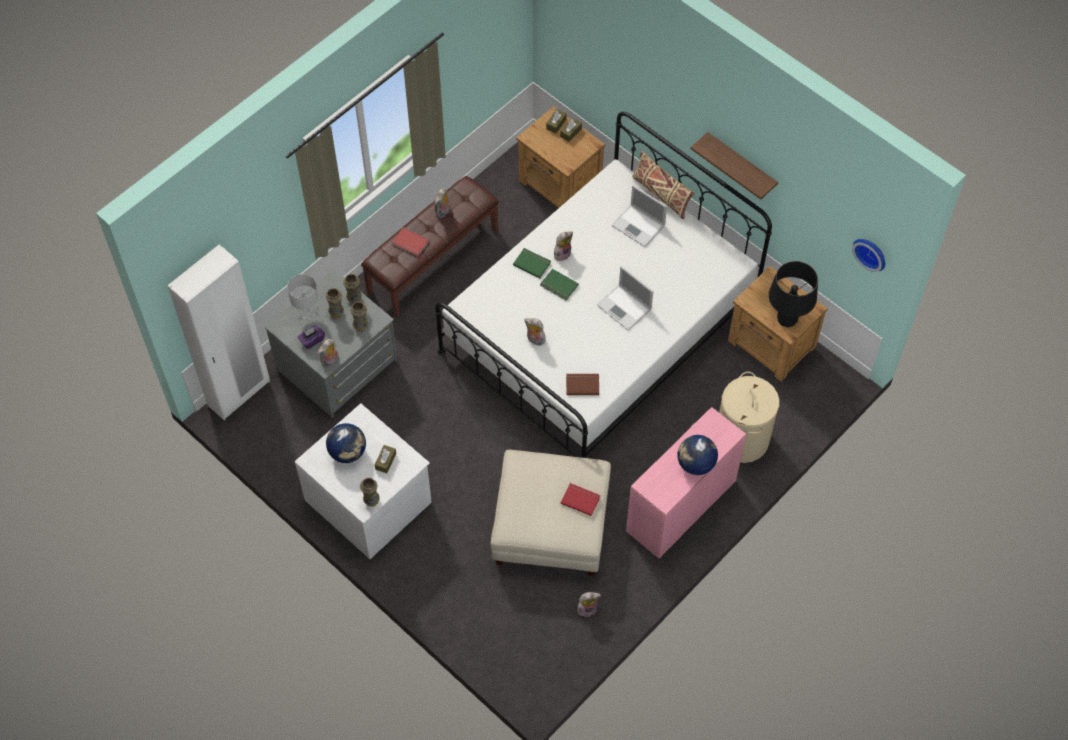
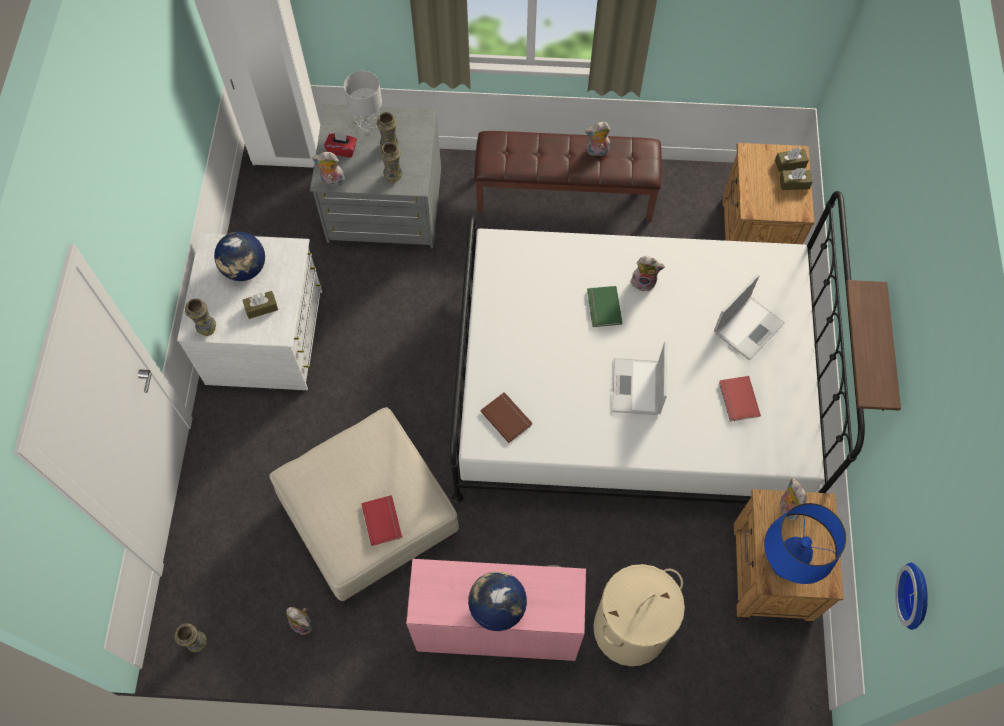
camera: 50 degrees right, 5 degrees up
(312, 340) = (342, 150): purple tissue box -> red tissue box
(354, 299) = (418, 149): vase -> vase (197, 643)
(410, 243) = (535, 151): red book -> red book (737, 399)
(532, 263) = (606, 264): green book -> none
(534, 340) = (518, 333): plush toy -> plush toy (786, 507)
(639, 226) = (749, 326): laptop -> laptop turned 135 degrees counterclockwise
(661, 195) = (808, 318): beige pillow -> none
(787, 319) = (785, 564): black table lamp -> blue table lamp

